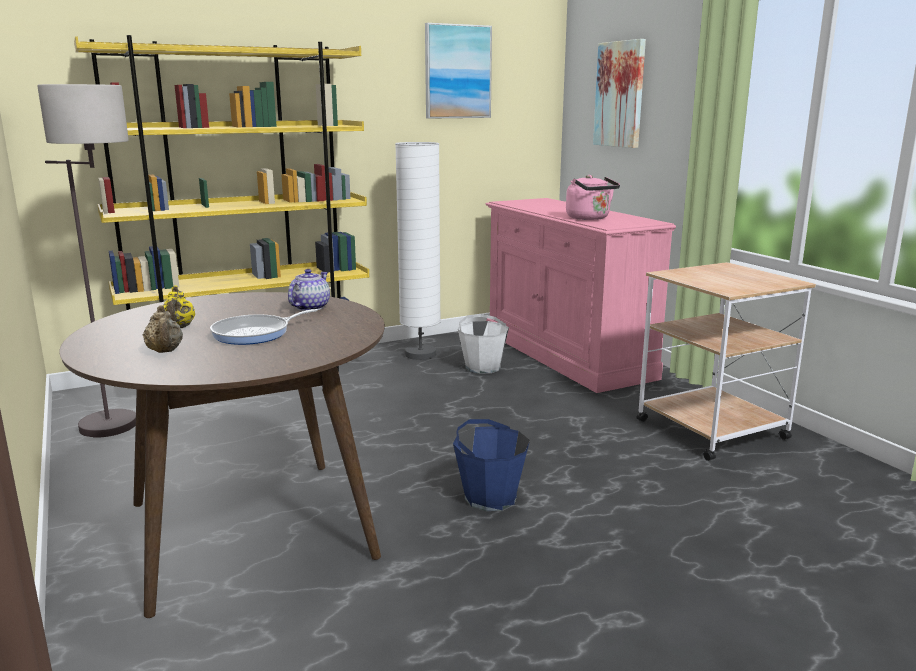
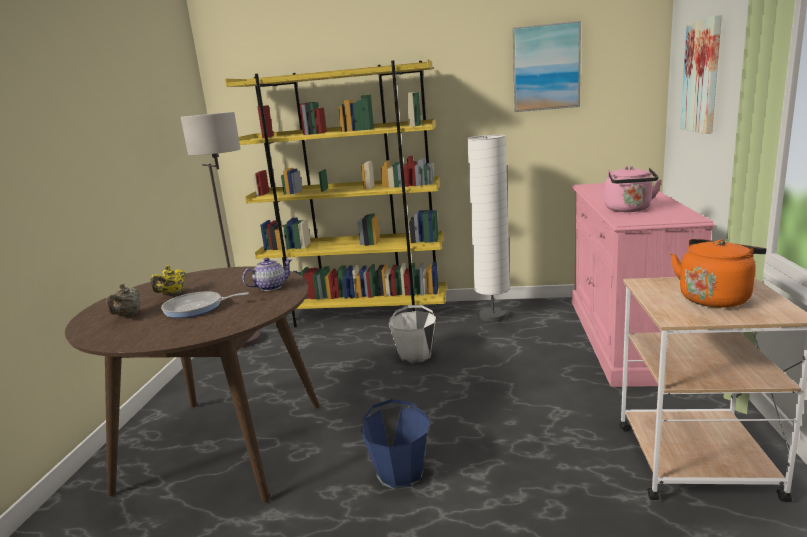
camera: 35 degrees right, 0 degrees up
(483, 367) = (531, 338): white bucket -> white bucket (415, 355)
(733, 277) = (715, 298): none -> orange kettle

